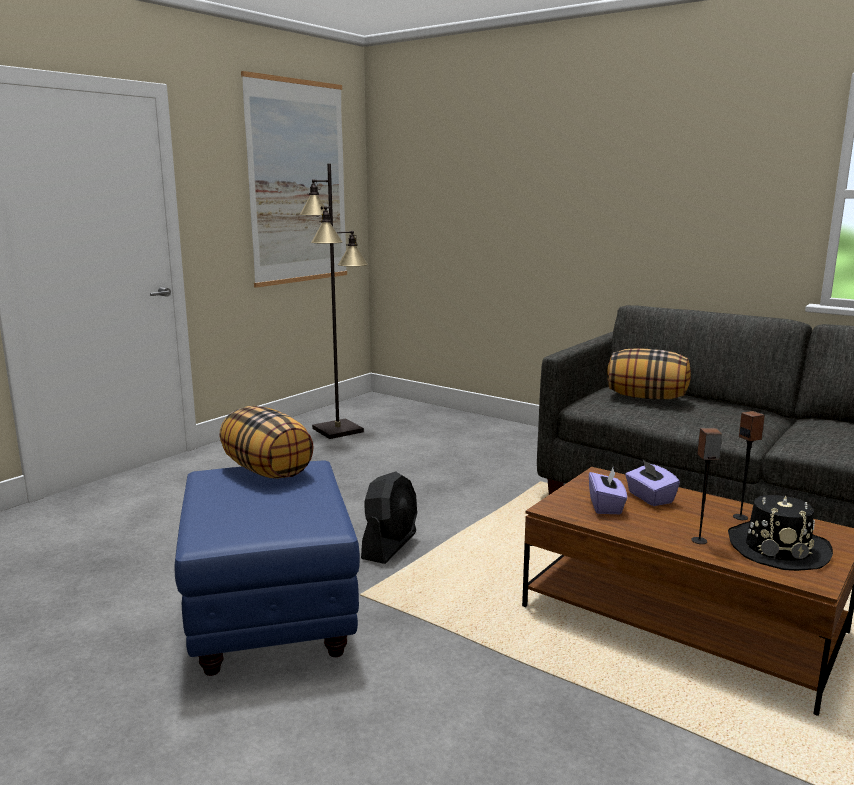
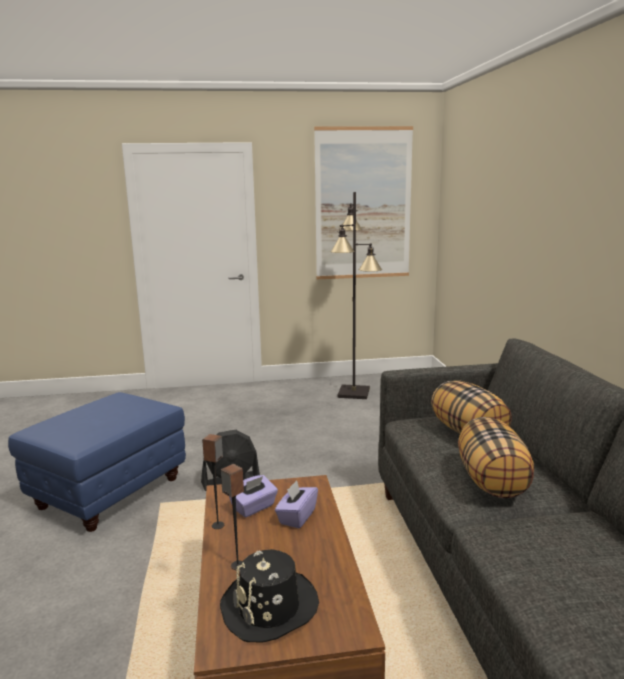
camera: 45 degrees right, 0 degrees up
(268, 471) = (136, 403): pillow -> pillow (492, 482)
(740, 517) = (315, 567): speaker -> speaker (218, 525)

